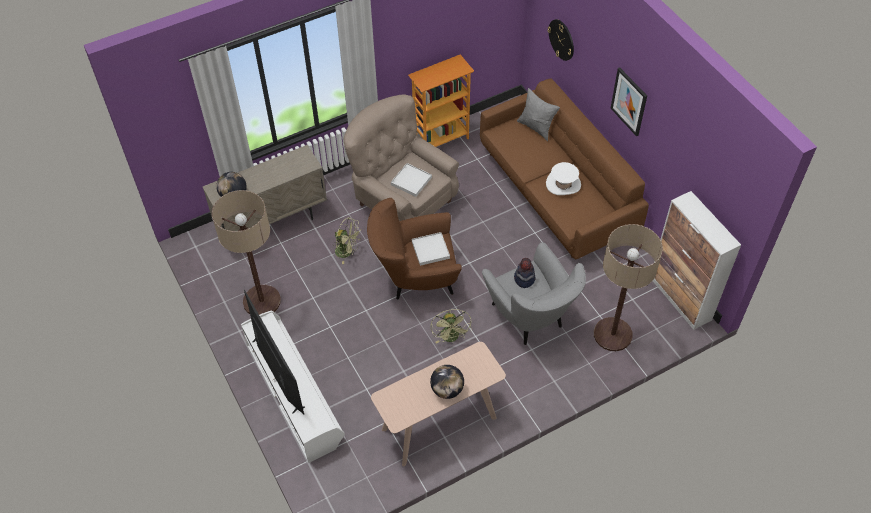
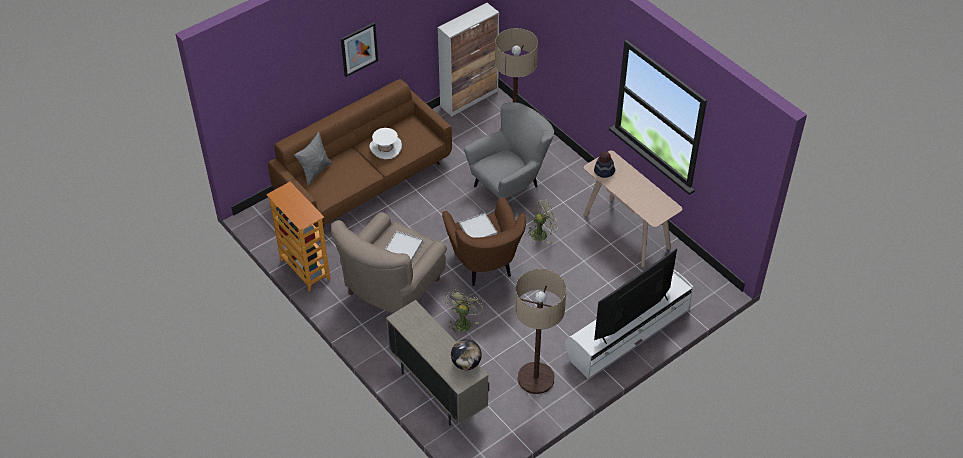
camera: 100 degrees left, 5 degrees down
(447, 390) = (634, 182): globe -> none
(524, 278) = (496, 165): hat -> hat (604, 171)
(561, 39) = (270, 101): wall clock -> none

